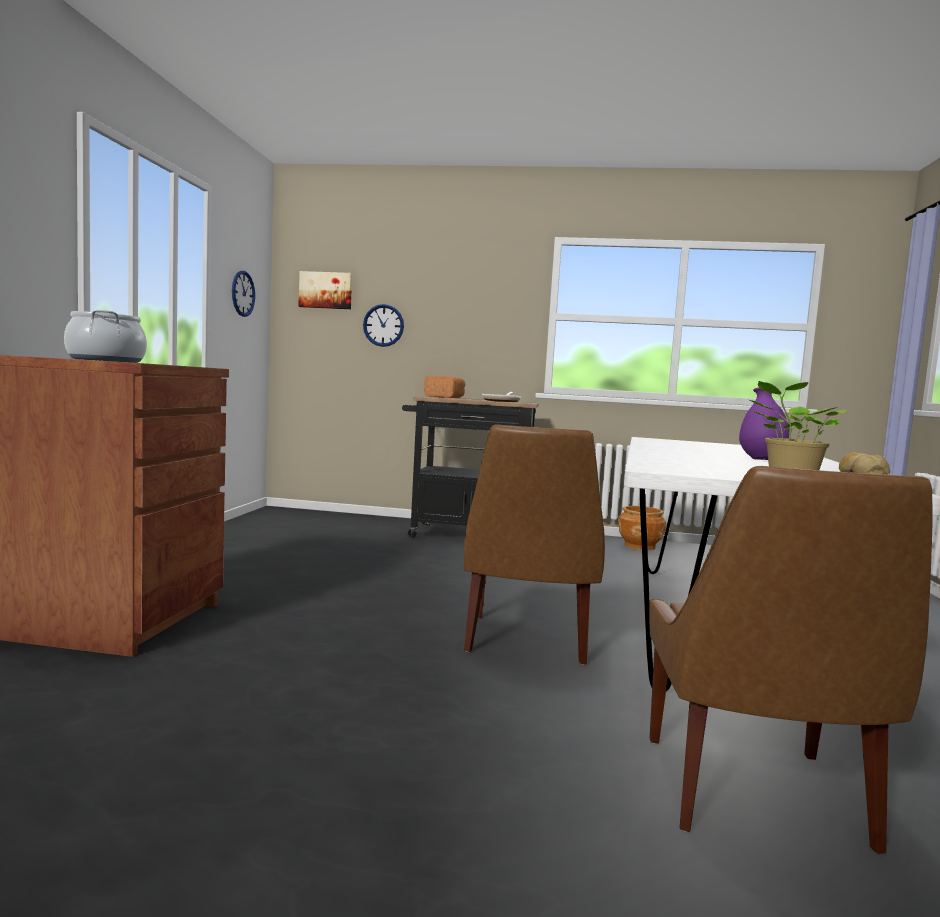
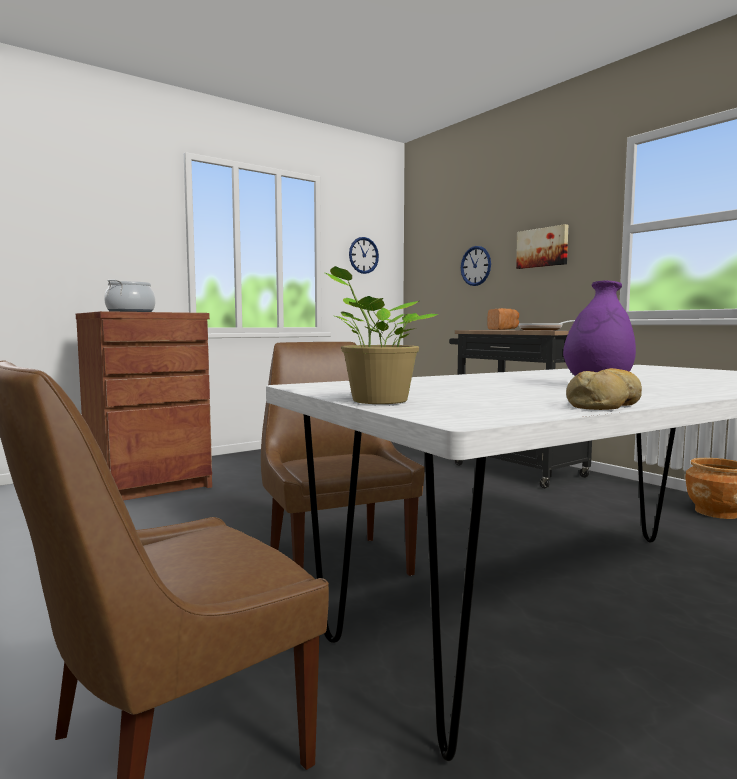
camera: 45 degrees right, 0 degrees up
(326, 290) = (436, 241): picture -> picture (543, 247)
(526, 640) = (337, 562): brown chair -> brown chair turned 105 degrees clockwise

